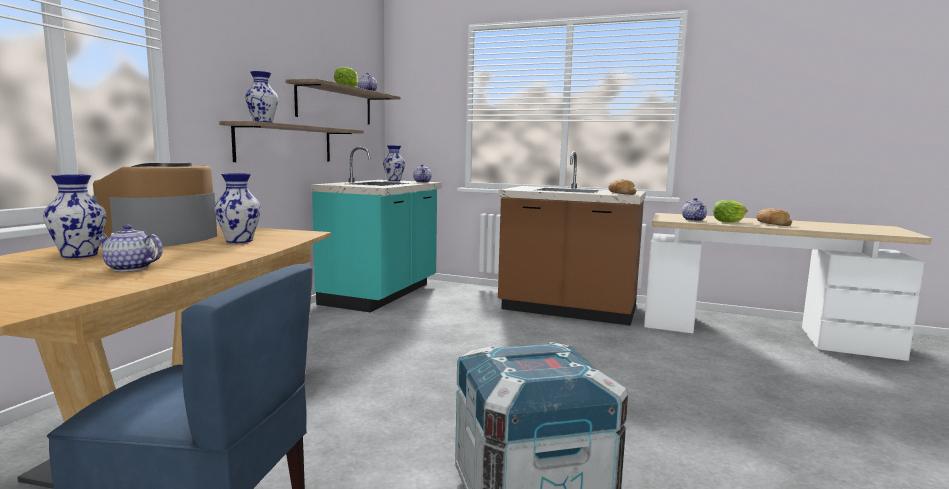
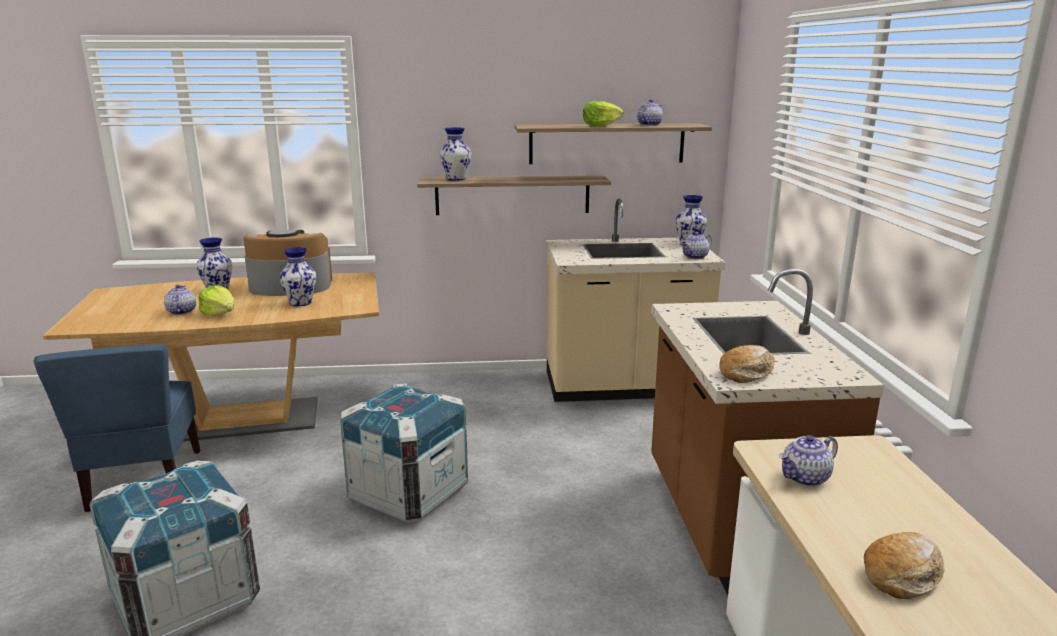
camera: 65 degrees right, 10 degrees up
(382, 294) = (624, 387): turquoise counter -> beige counter
(443, 376) = (408, 493): none -> crate
(728, 221) = (848, 517): lettuce -> lettuce (220, 314)

